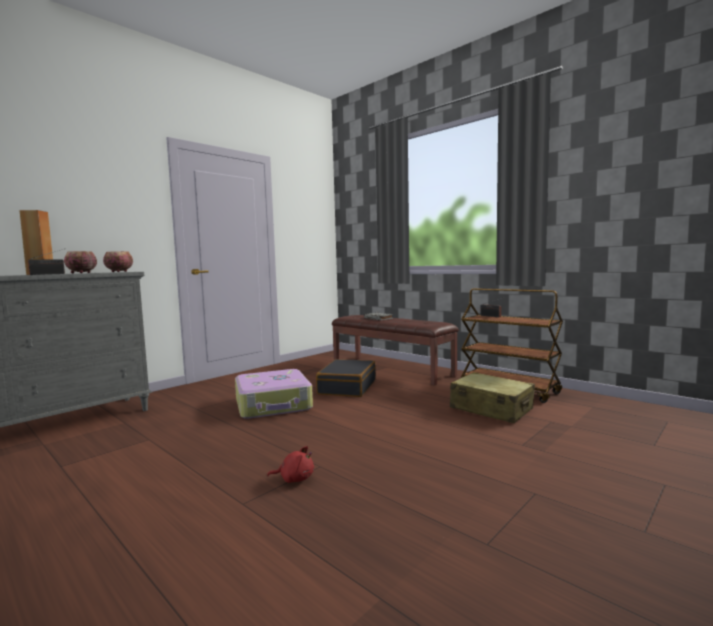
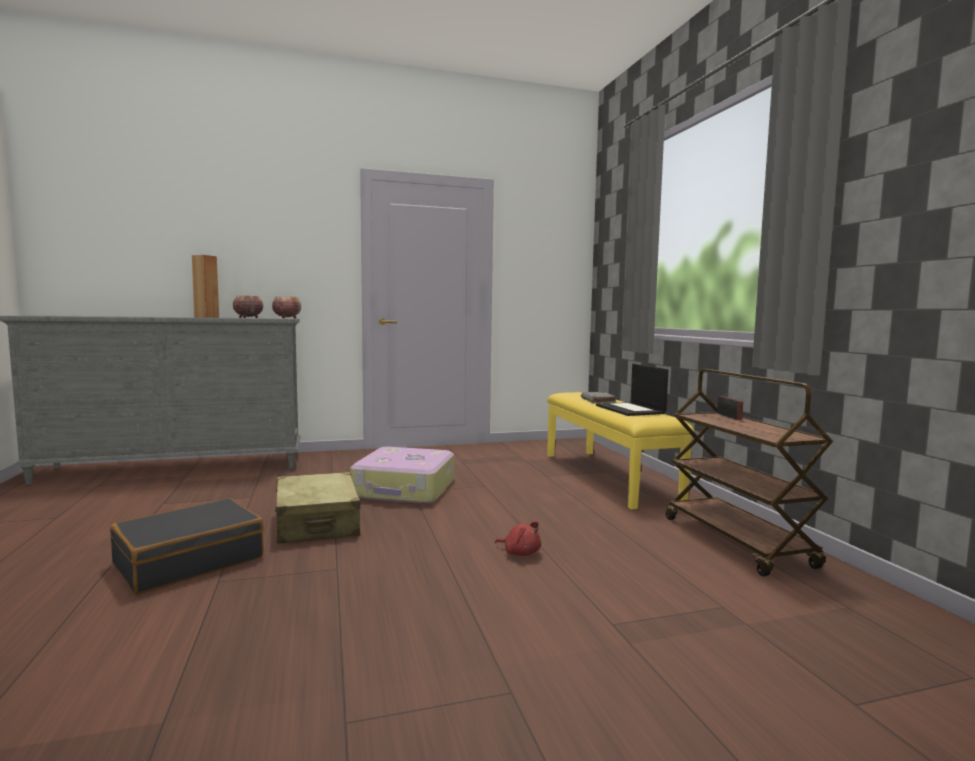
camera: 30 degrees right, 0 degrees up
(49, 274) = (205, 317): radio -> none
(294, 479) = (295, 573): red plush toy -> red plush toy (520, 553)
(347, 387) = (514, 487): black suitcase -> black suitcase (189, 561)
(392, 369) = (608, 476): brown bench -> yellow bench
(411, 321) = (631, 410): none -> laptop
(491, 409) = (657, 562): beige suitcase -> beige suitcase (317, 523)

